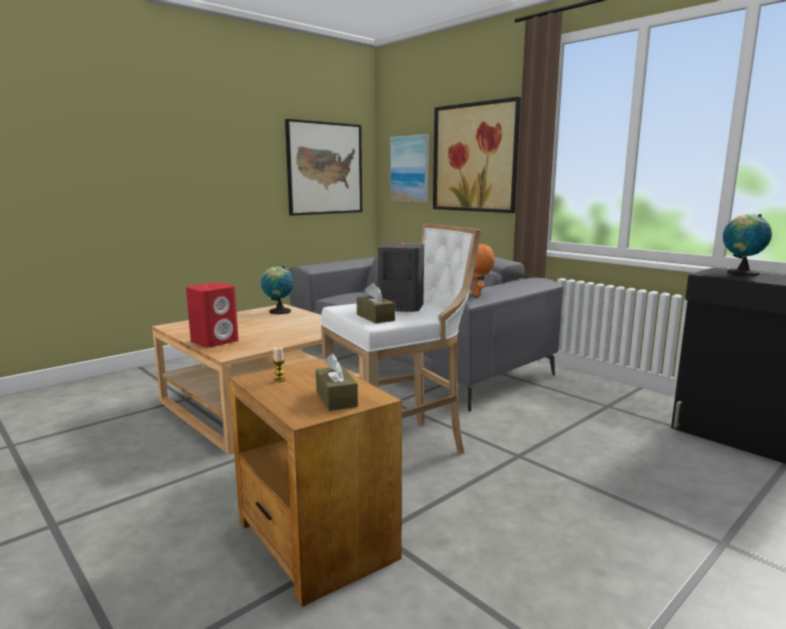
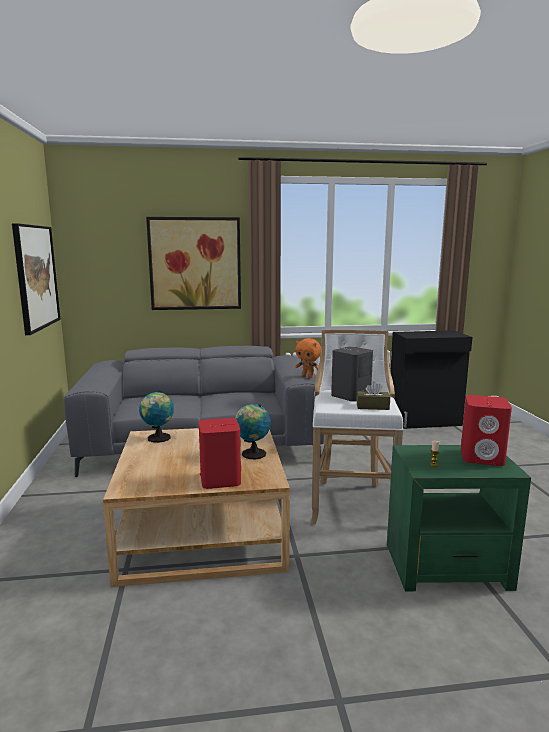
camera: 55 degrees left, 0 degrees up
(315, 540) = (448, 566): brown side table -> green side table
(336, 398) = (482, 457): brown tissue box -> red speaker
(410, 169) = (113, 272): picture -> none
(740, 273) = (415, 333): globe -> globe (252, 454)

